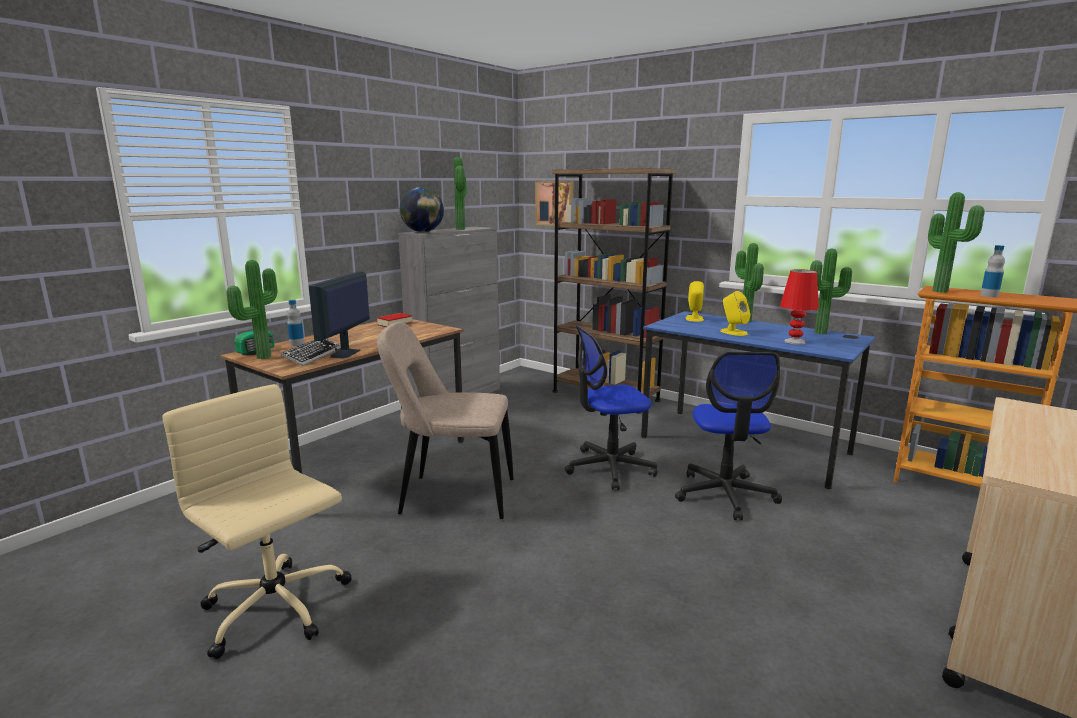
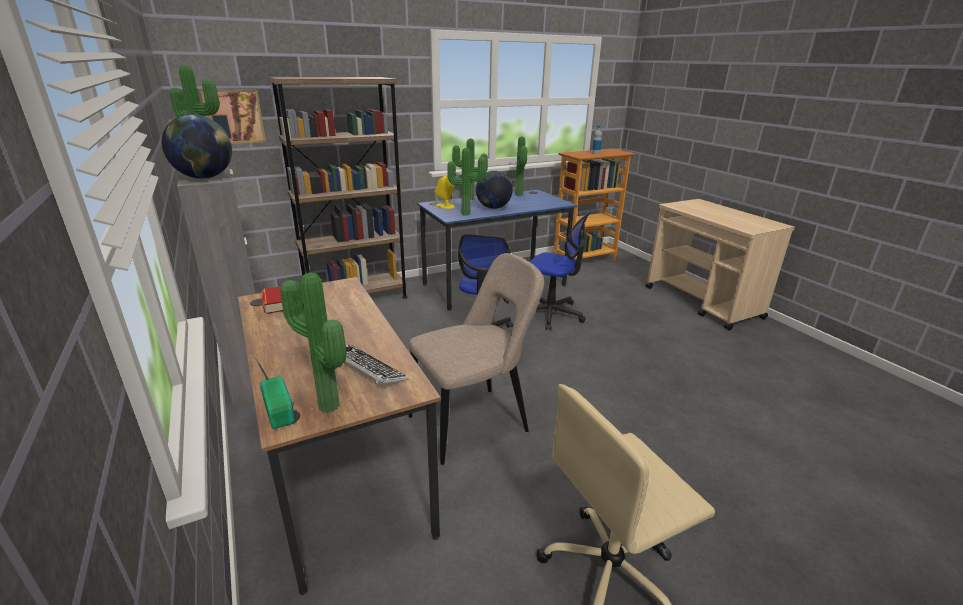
camera: 65 degrees left, 10 degrees up
(297, 344) = (289, 376): bottle -> none
(345, 353) = (381, 348): monitor -> none
(452, 496) = (473, 422): beige chair -> beige chair turned 150 degrees counterclockwise
(733, 332) = (493, 208): yellow speaker -> globe
(795, 342) = (531, 203): red table lamp -> none
(942, 291) = (577, 154): potted plant -> potted plant (466, 213)

